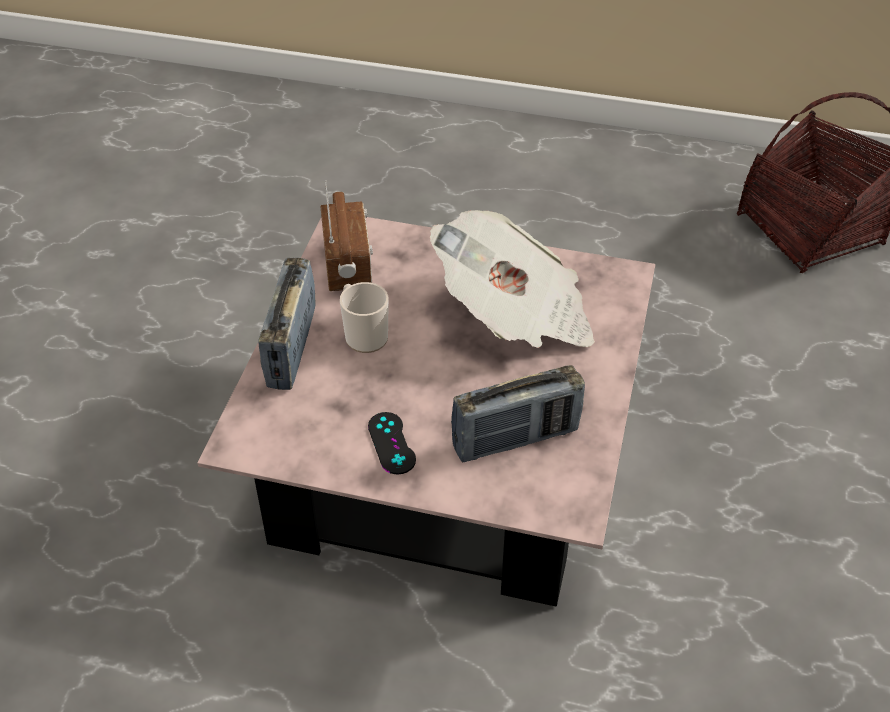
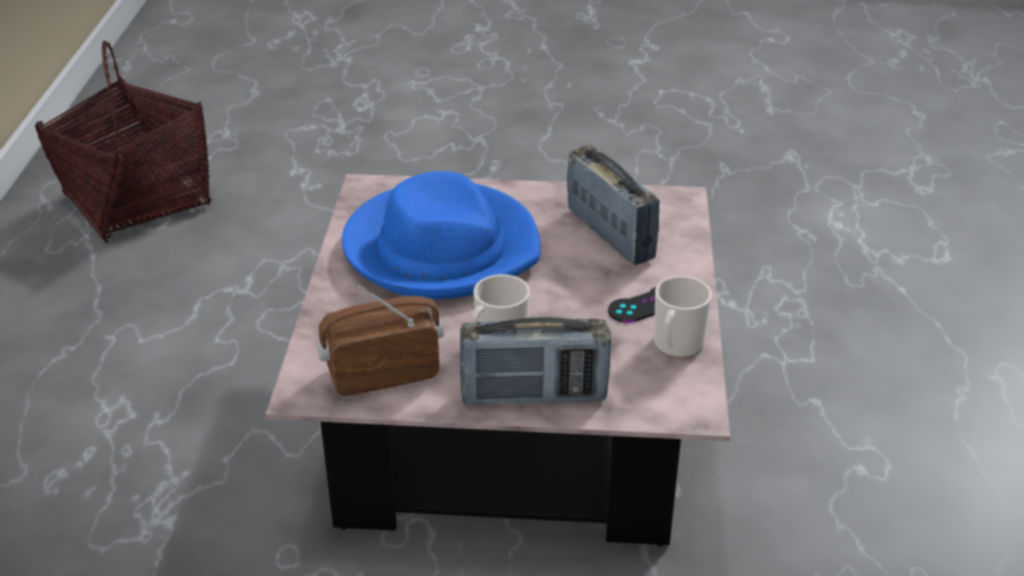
camera: 100 degrees left, 10 degrees down
(323, 452) = (676, 346): none -> mug
(515, 315) = (441, 247): newspaper -> blue hat

